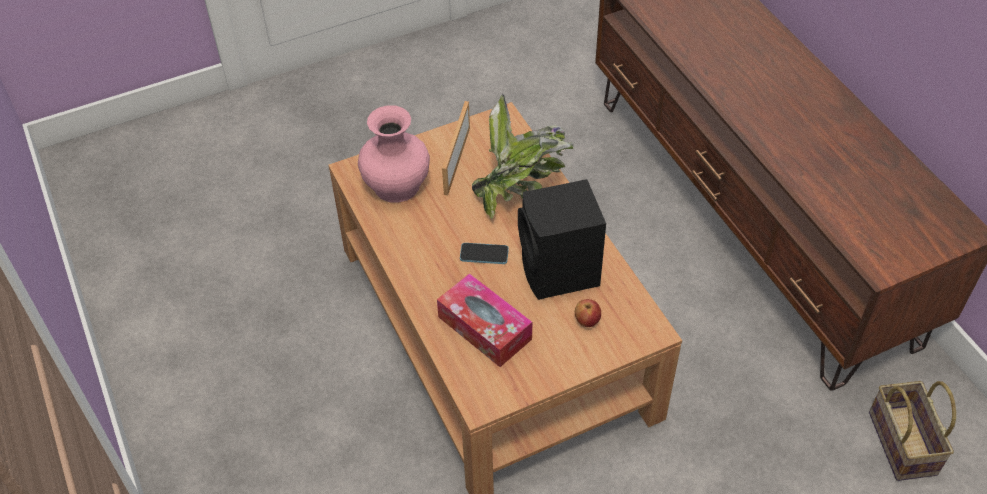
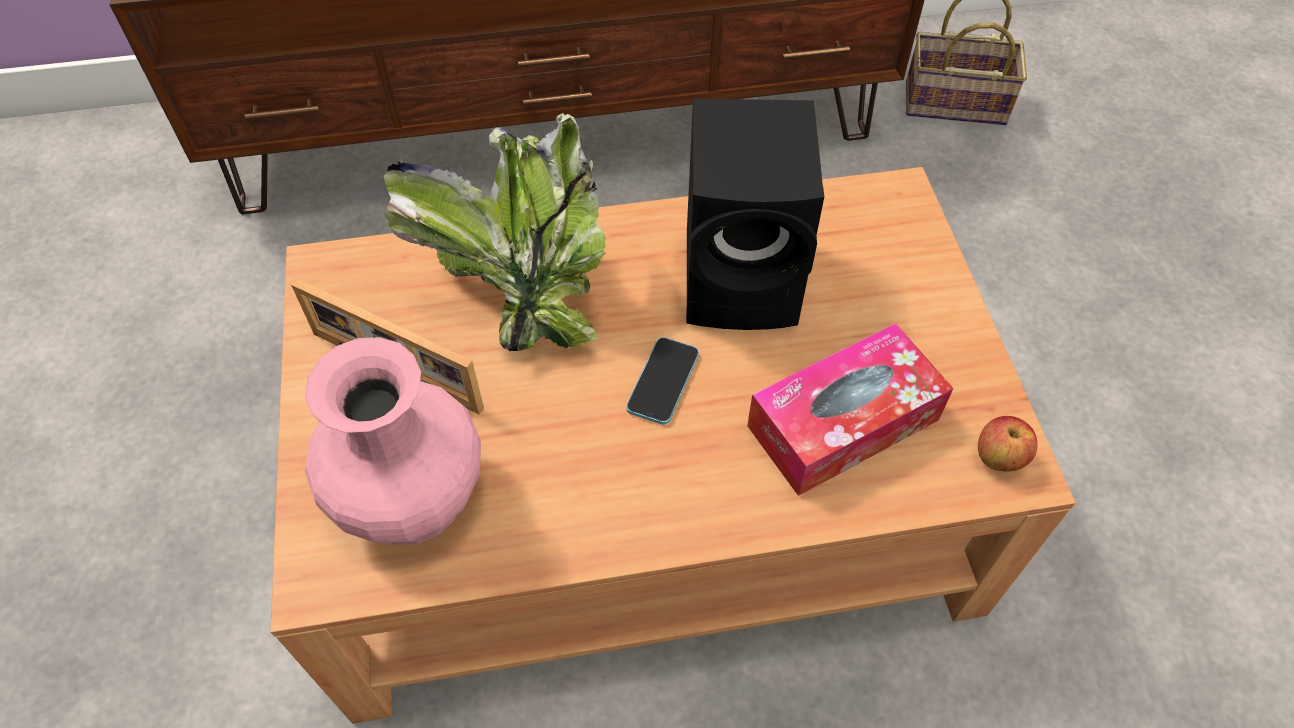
camera: 75 degrees left, 5 degrees up
(587, 321) = (860, 270): apple -> apple (998, 457)

